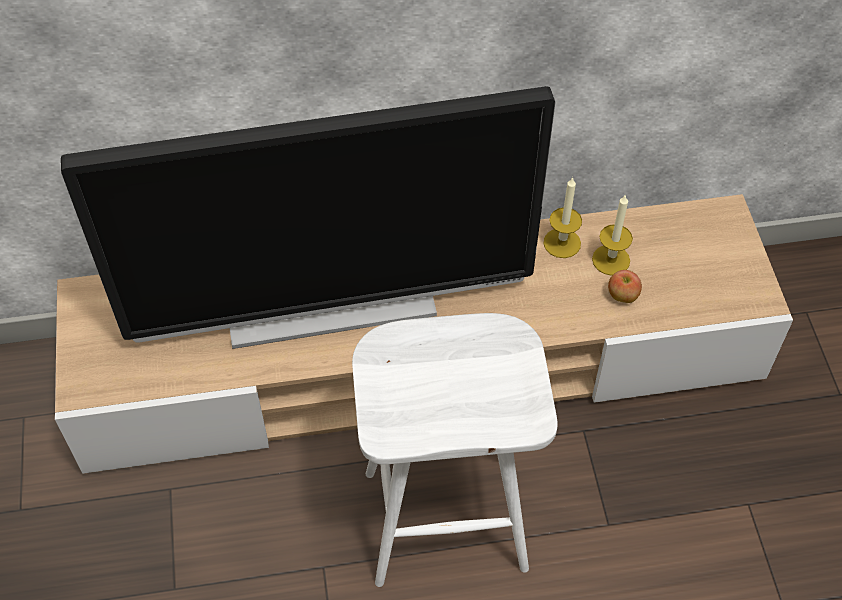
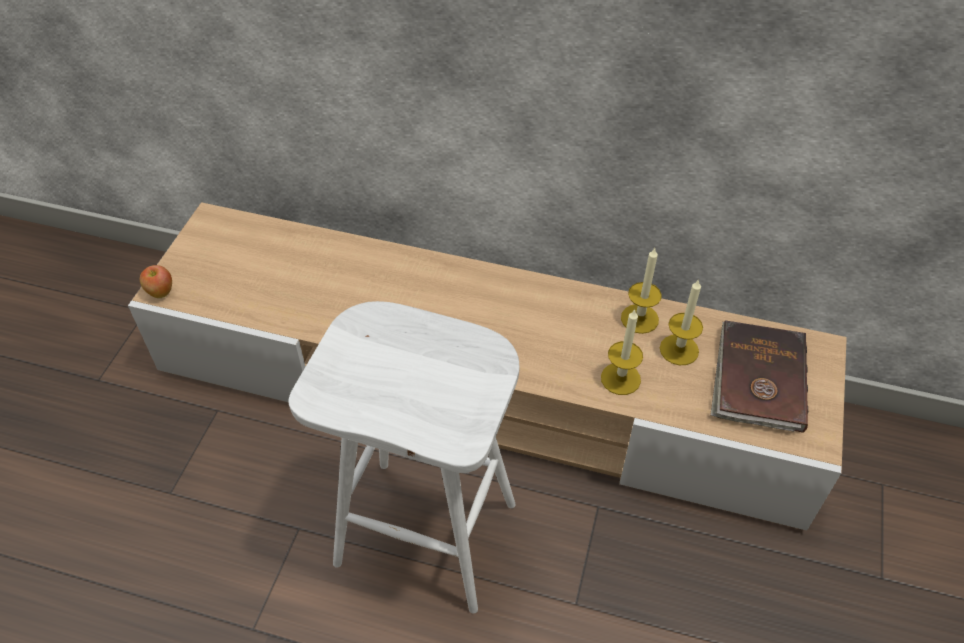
camera: 25 degrees right, 5 degrees down
(330, 305) = (400, 298): television -> none
(575, 307) = (620, 378): none -> candle
(622, 296) = (672, 386): apple -> apple (160, 292)
(690, 262) = (758, 379): none -> brown book

